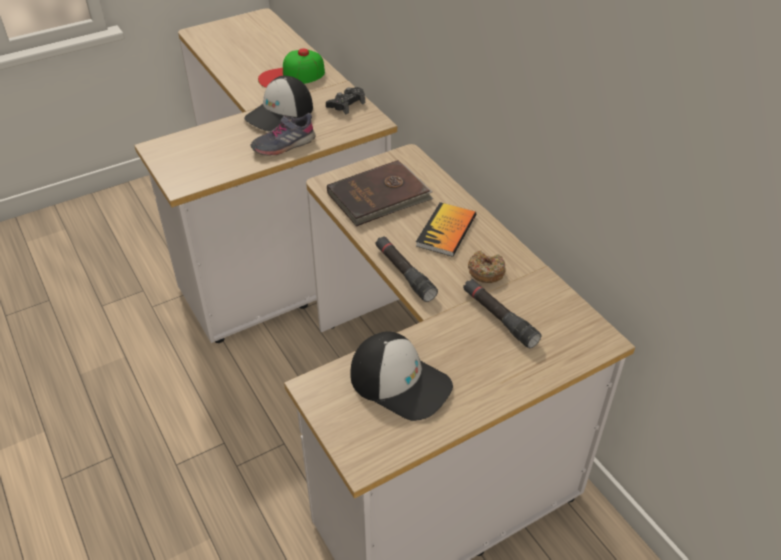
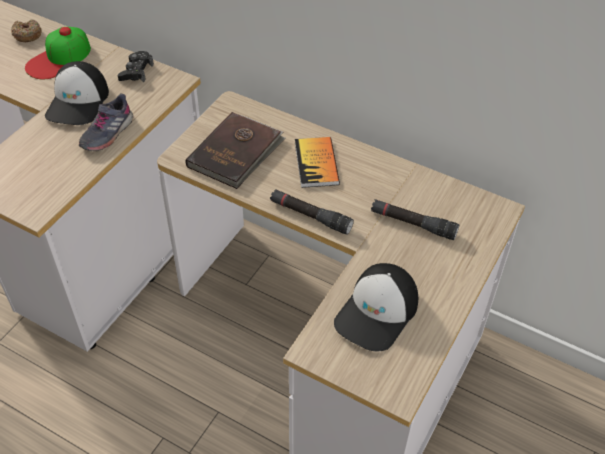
camera: 30 degrees left, 5 degrees up
(400, 382) = (377, 313): cap -> cap turned 120 degrees clockwise
(486, 272) = (374, 188): donut -> donut (27, 35)

